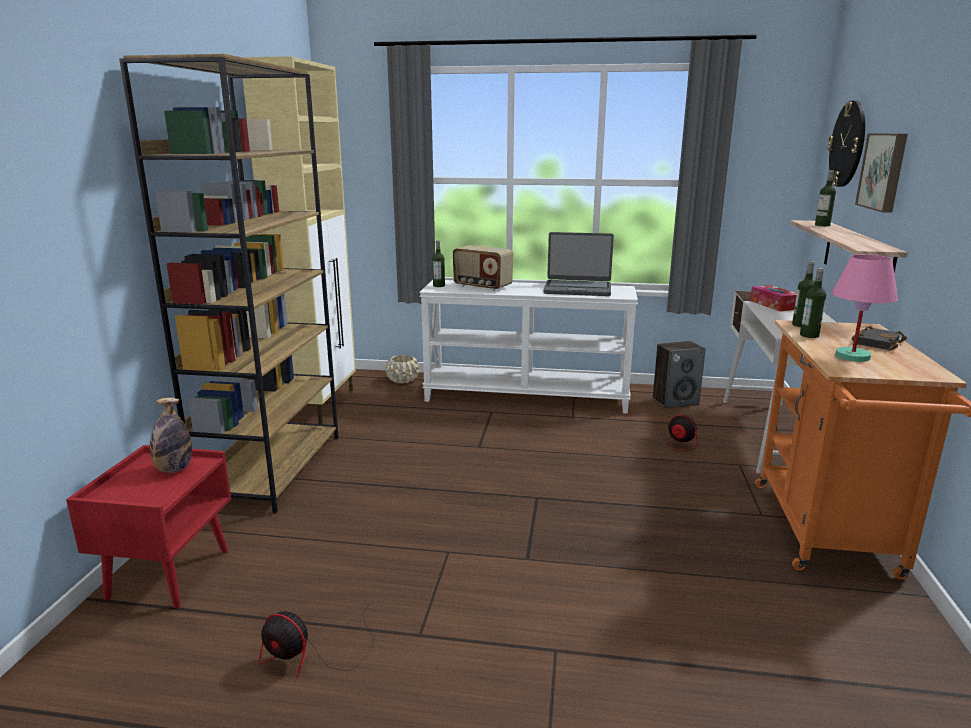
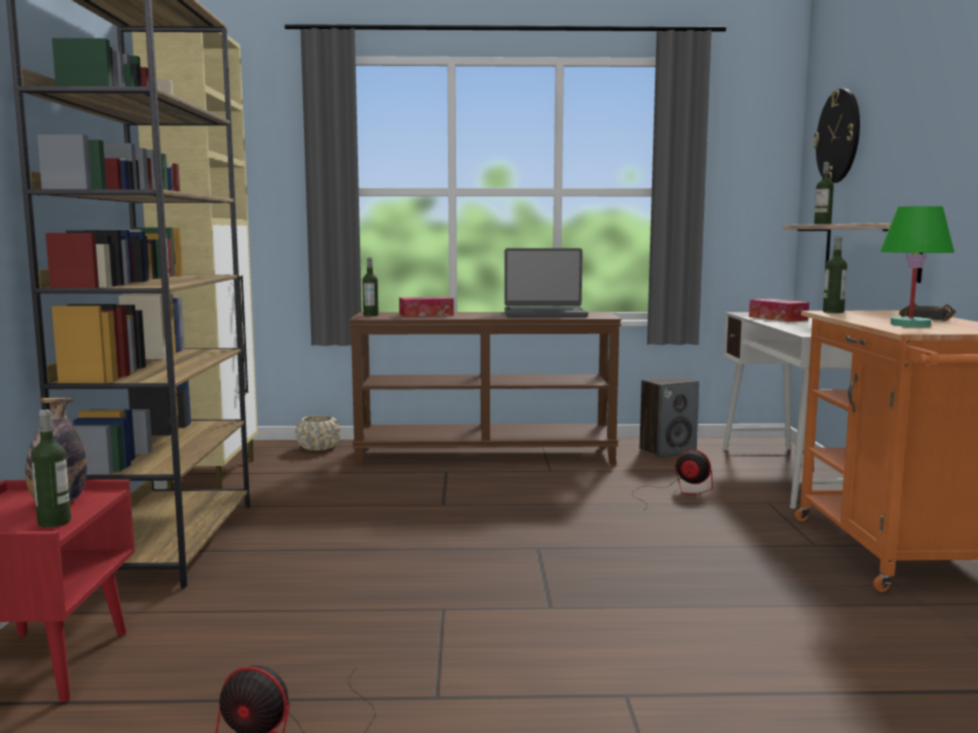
camera: 10 degrees left, 10 degrees down
(482, 286) = (426, 315): radio -> tissue box
(527, 396) = (485, 455): white console table -> brown console table
(809, 335) = (849, 316): bottle -> bottle (54, 522)
(852, 356) = (909, 324): pink table lamp -> green table lamp
(884, 171) = (892, 149): picture -> none

